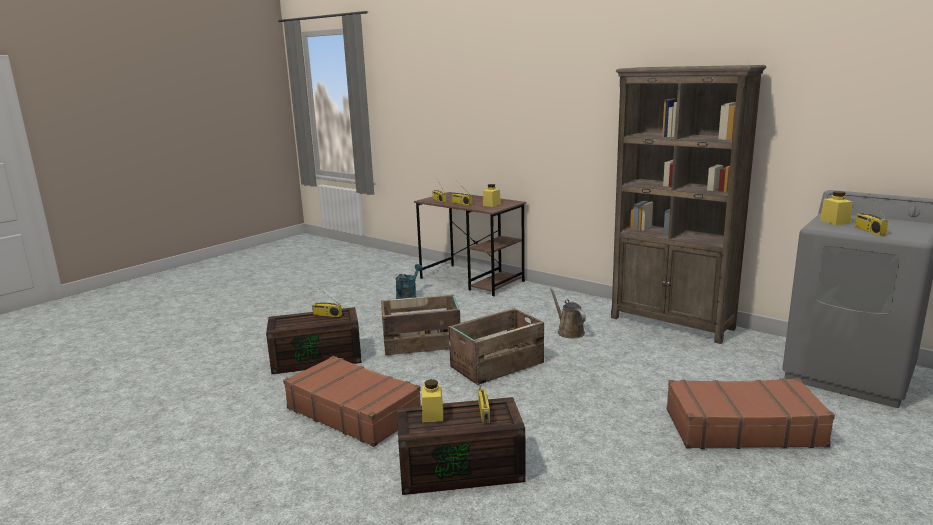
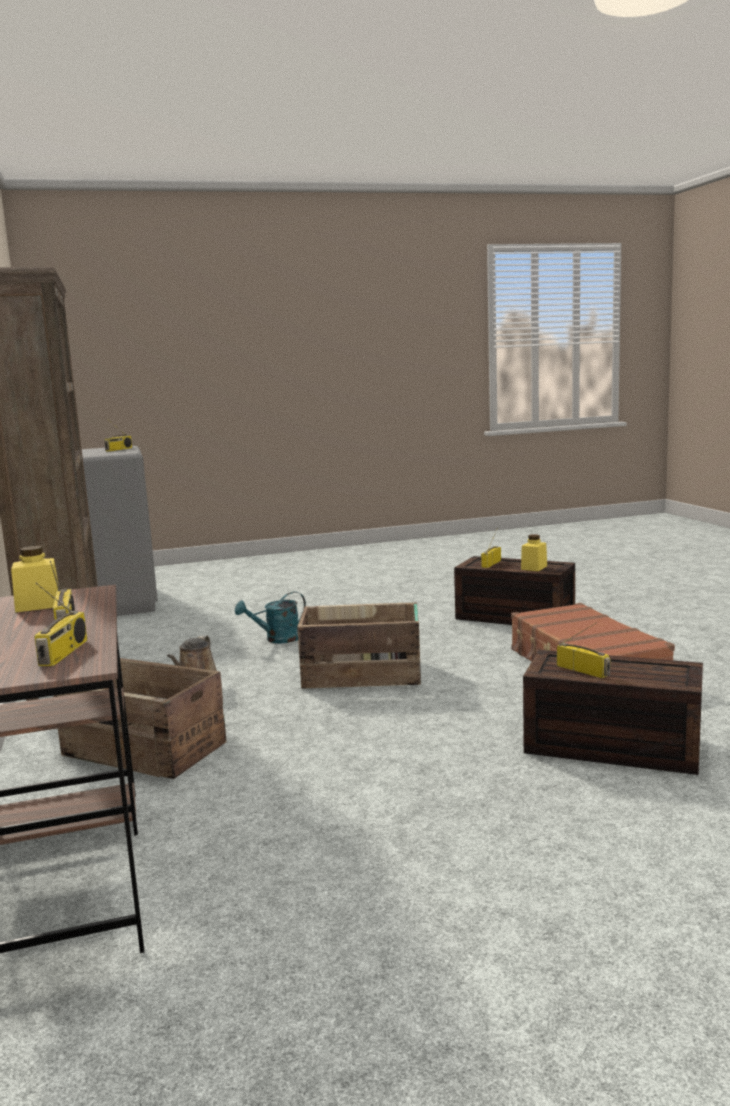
camera: 145 degrees left, 5 degrees down
(408, 296) = (291, 863): turquoise watering can -> turquoise watering can (277, 639)
(422, 343) = (413, 728): crate -> crate (143, 749)
(742, 427) = (270, 599): brown suitcase -> none
(834, 222) = (98, 453): yellow jar -> none

